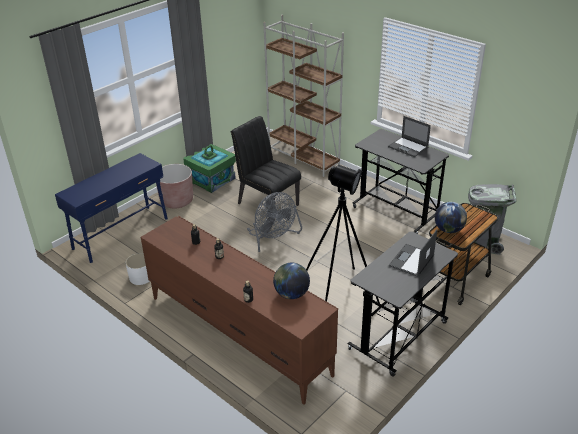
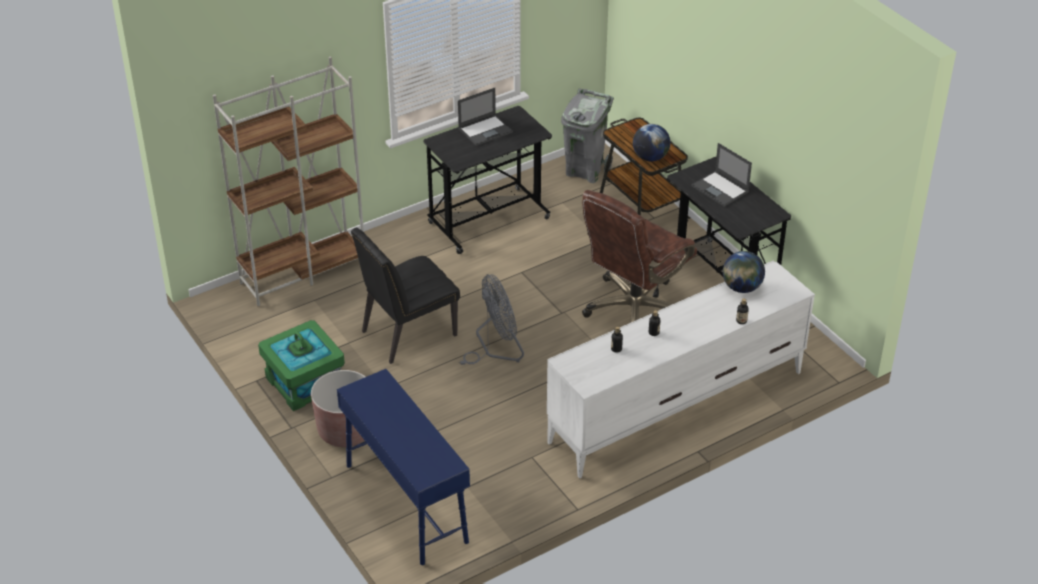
camera: 75 degrees left, 5 degrees up
(140, 277) = (526, 488): white planter -> none
(237, 334) = (676, 408): brown cabinet -> white cabinet
(339, 294) = (634, 308): black floor lamp -> brown office chair

